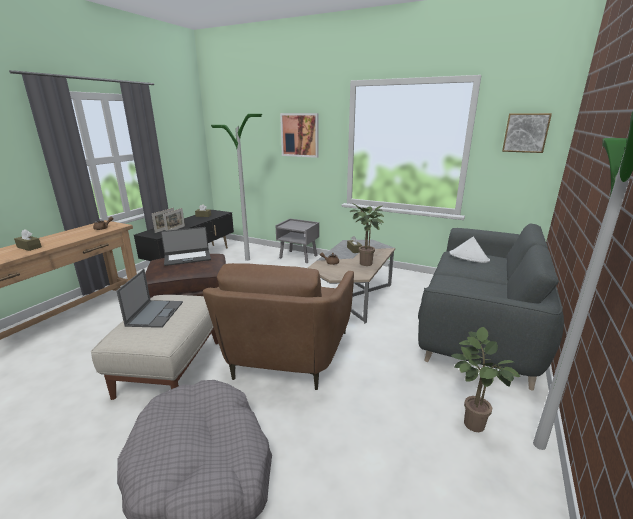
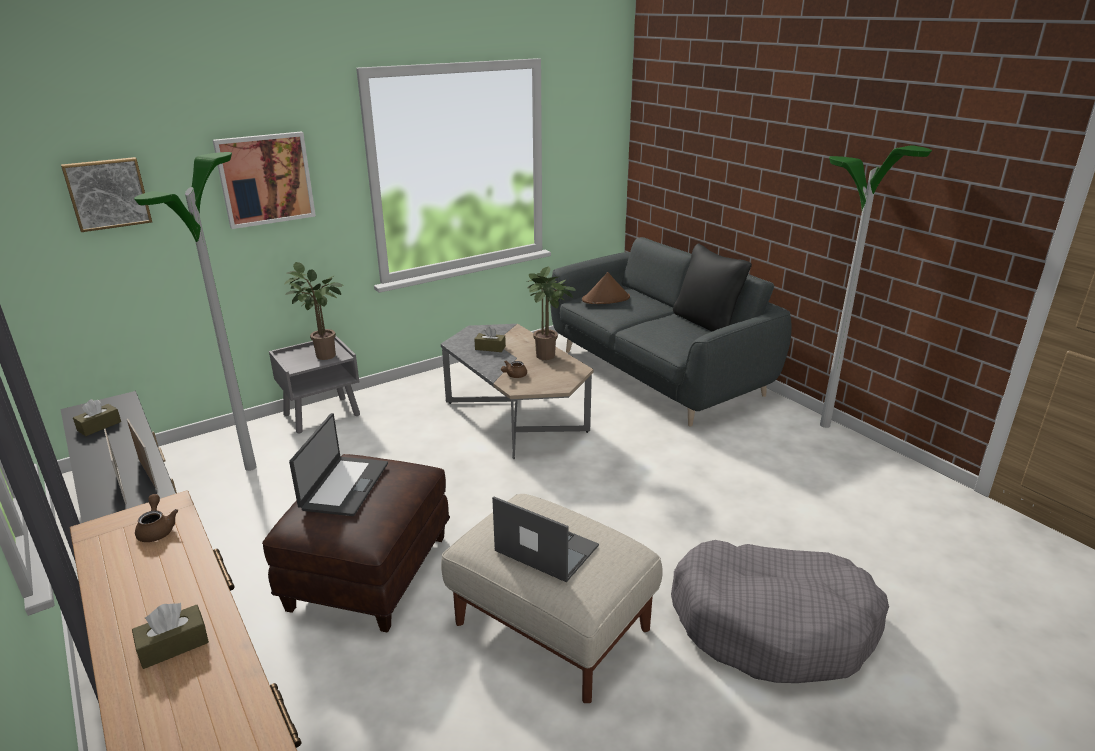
camera: 60 degrees left, 5 degrees up
(285, 356) = (608, 512): brown armchair -> none
(469, 257) = (606, 299): white hat -> brown hat
(470, 422) = (787, 442): potted plant -> potted plant (322, 356)
(505, 297) = (706, 322): none -> black pillow
(525, 133) = (592, 129): picture -> picture (107, 193)

